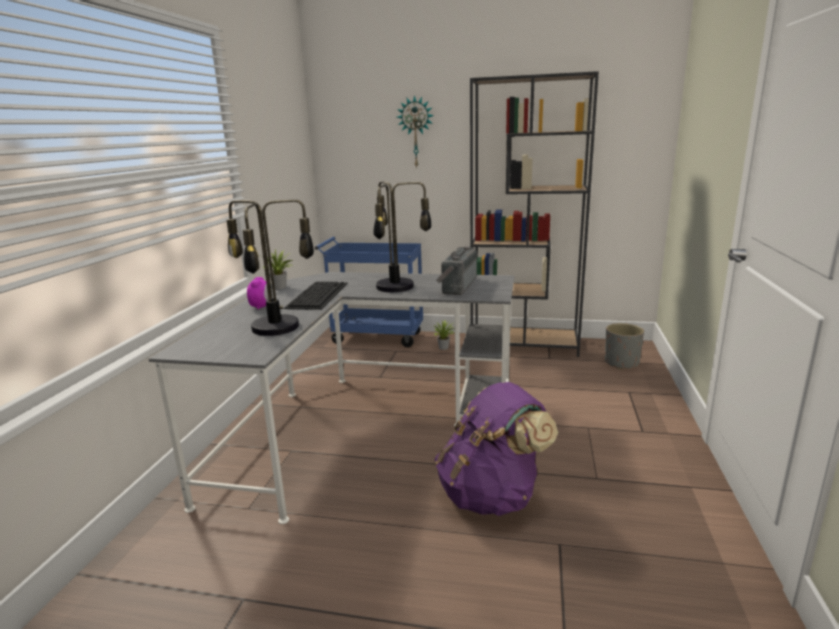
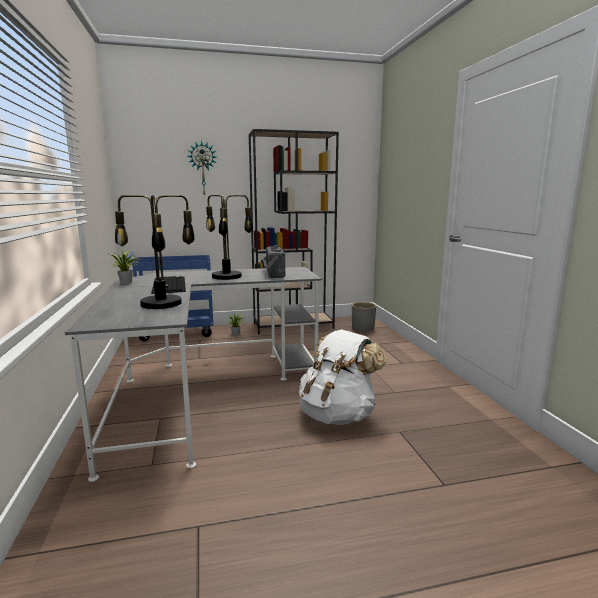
camera: 25 degrees left, 5 degrees down
(261, 306) = (127, 294): alarm clock -> none
(491, 495) = (338, 414): purple backpack -> white backpack

